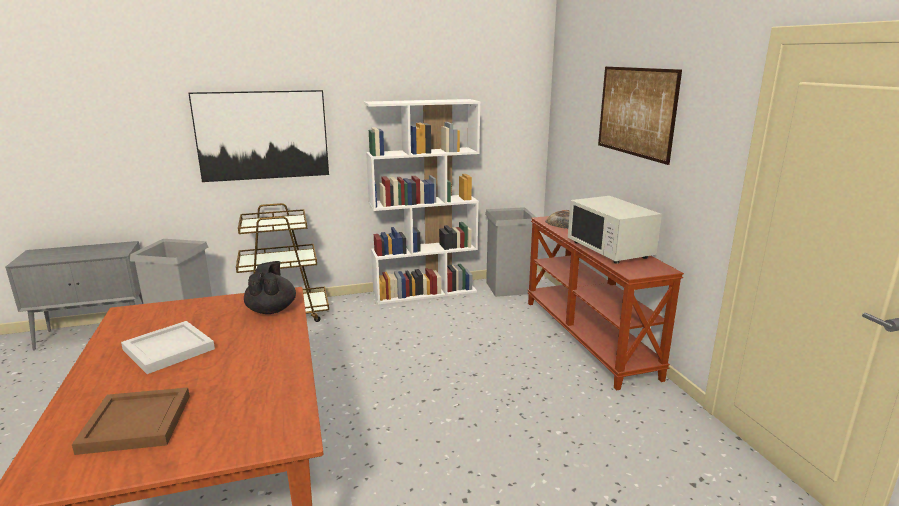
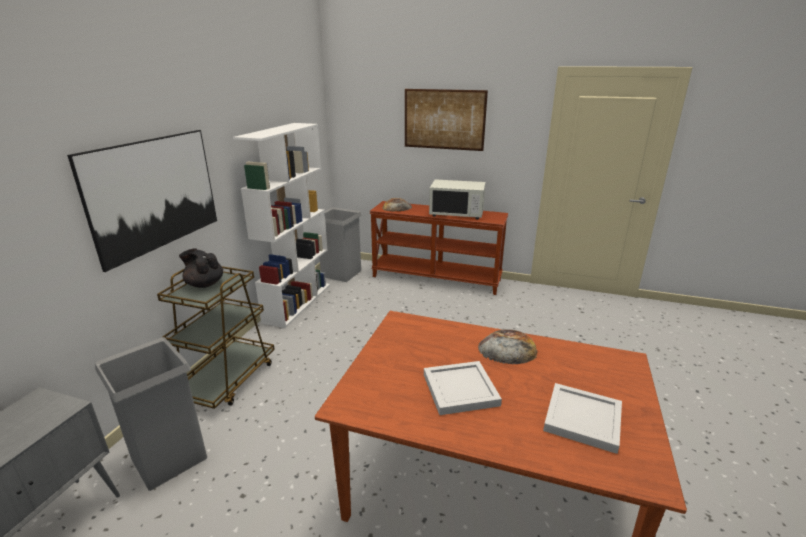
camera: 55 degrees left, 5 degrees up
(134, 424) = (583, 420): brown tray -> white tray
(264, 355) = (507, 349): none -> bread
(271, 309) = (425, 331): black teapot -> black teapot (204, 284)

